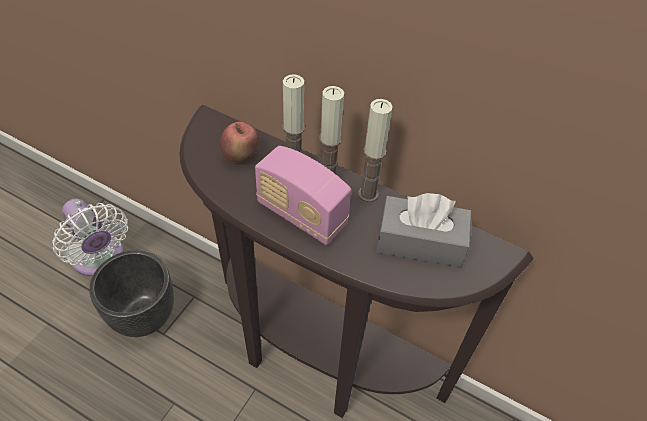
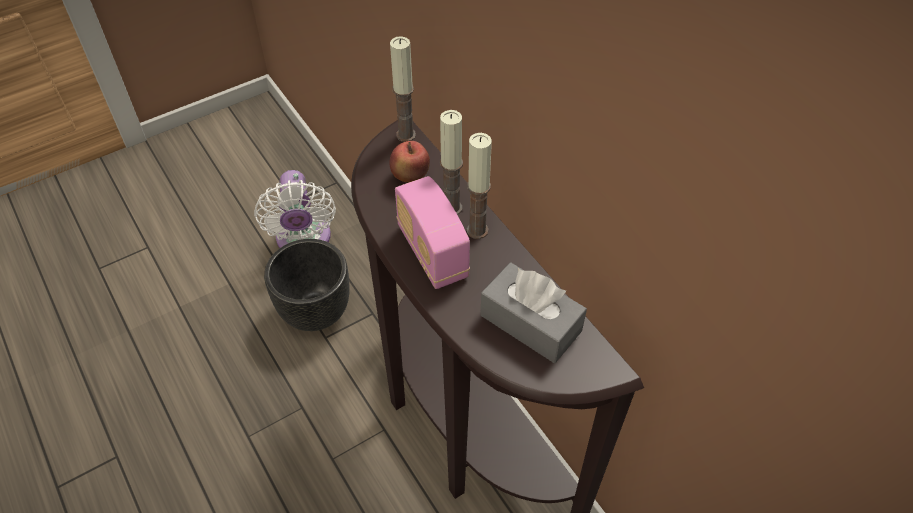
camera: 30 degrees right, 0 degrees up
(368, 194) = (509, 257): candle -> candle (406, 135)

